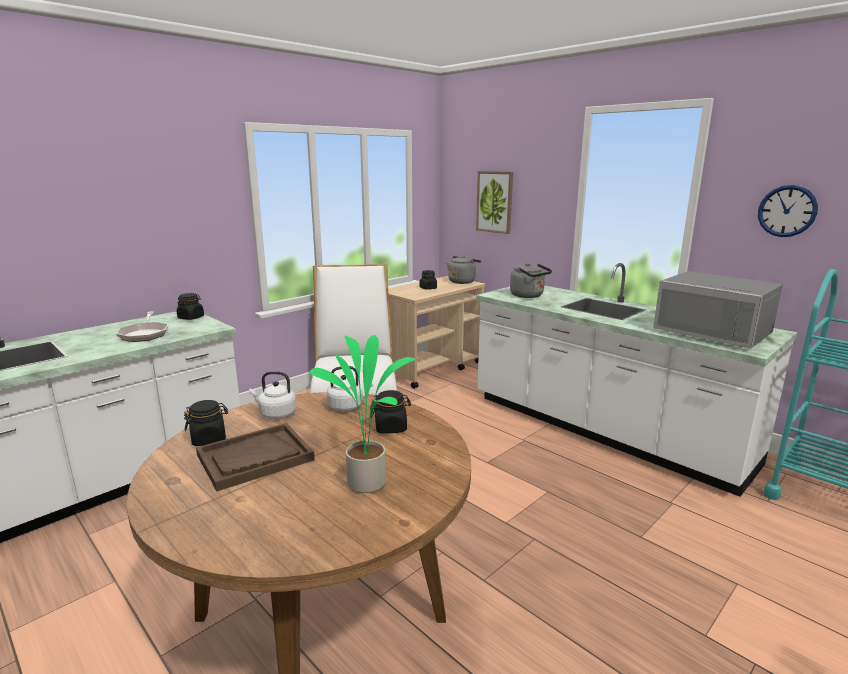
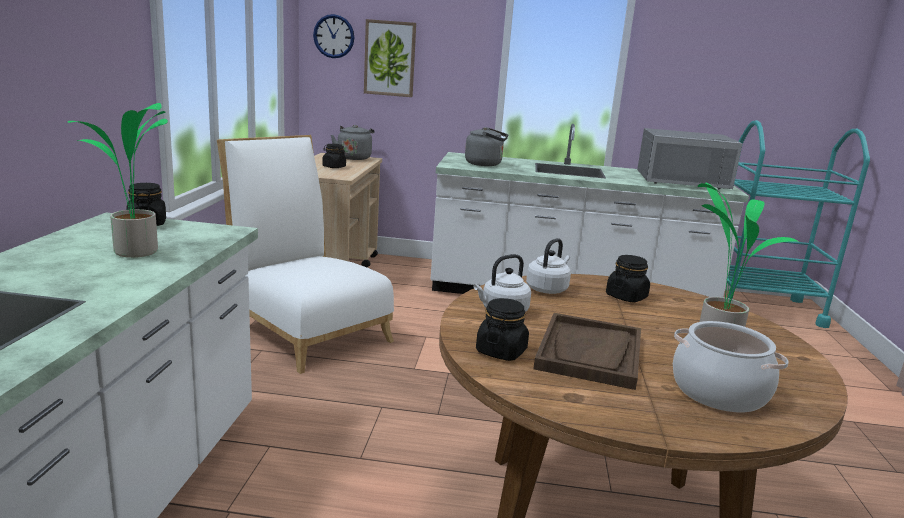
camera: 40 degrees left, 0 degrees up
(145, 334) = (135, 253): frying pan -> potted plant
(263, 516) = (719, 392): none -> cooking pot
(787, 211) = (701, 73): wall clock -> wall clock (334, 36)

